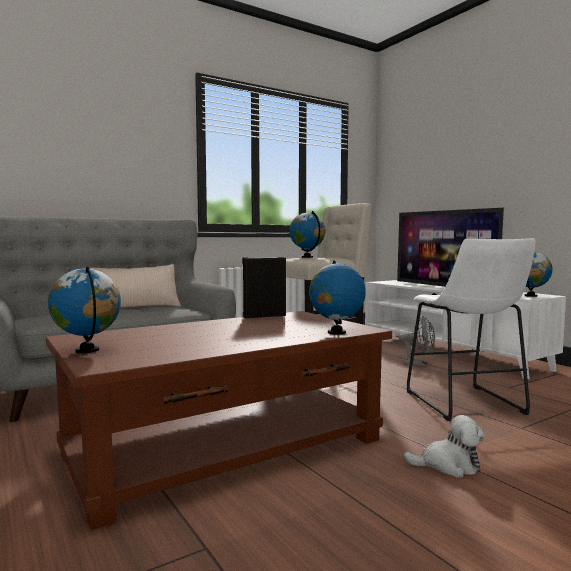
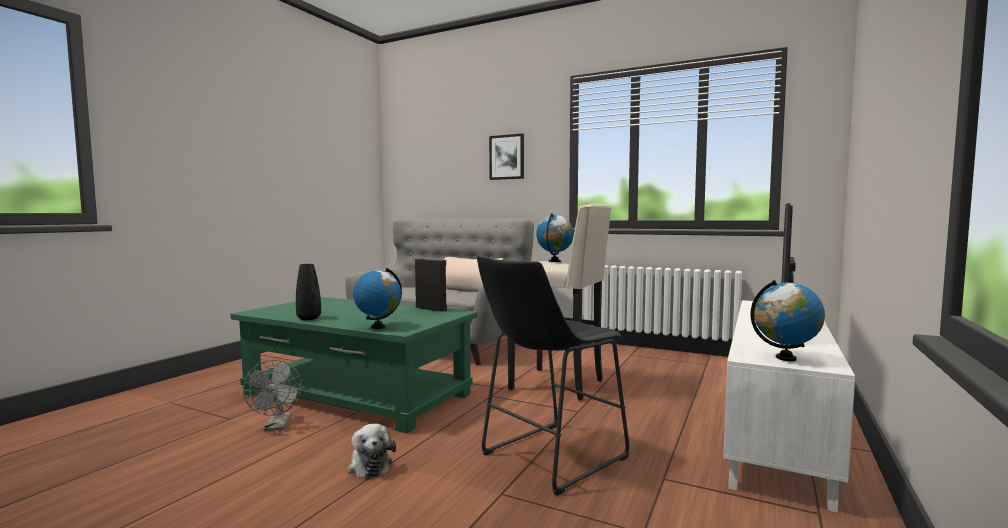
camera: 60 degrees right, 0 degrees up
(87, 350) = (285, 305): globe -> none
(122, 146) = (507, 157): none -> picture
(227, 447) = (357, 394): brown coffee table -> green coffee table
(231, 347) = (309, 318): none -> black vase
(419, 364) = (676, 418): grey fan -> grey fan (277, 426)
(466, 405) = (548, 458): white stool -> black stool

